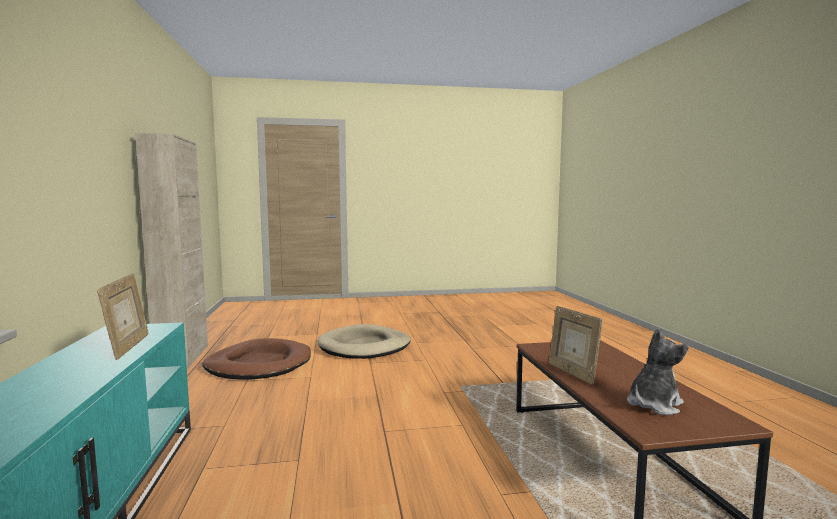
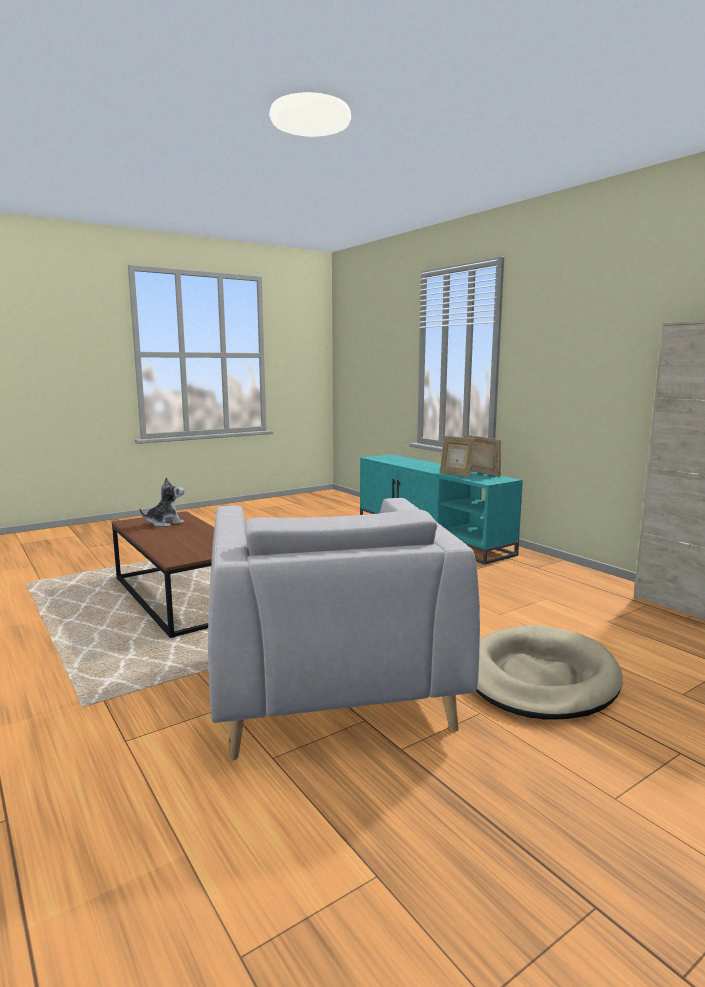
camera: 155 degrees right, 5 degrees up
(258, 364) = (587, 616): brown dog bed -> none
(480, 360) = (330, 688): none -> grey armchair
(572, 373) = (208, 532): picture frame -> picture frame (481, 474)
(653, 405) = (165, 523): plush toy -> plush toy turned 150 degrees counterclockwise

